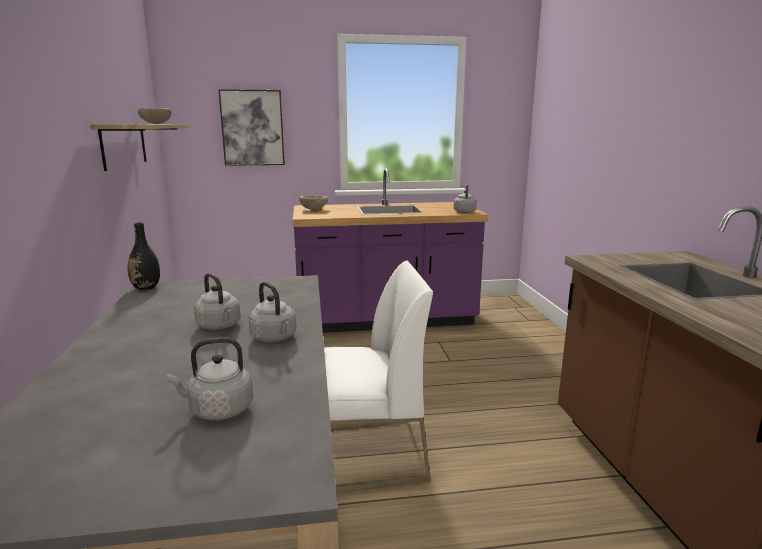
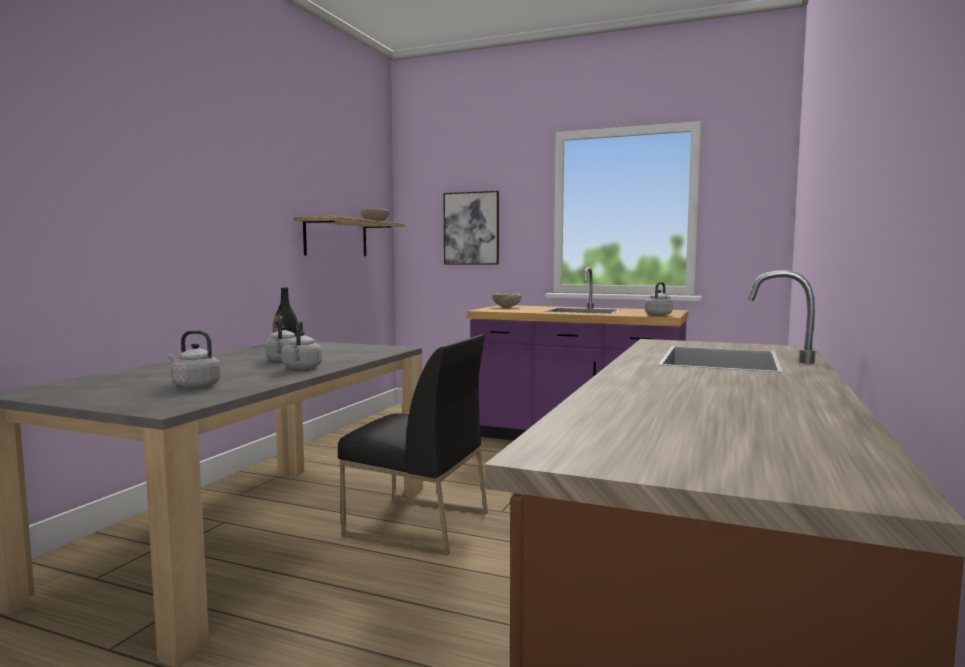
camera: 30 degrees right, 10 degrees down
(363, 454) = (416, 524): white chair -> black chair

